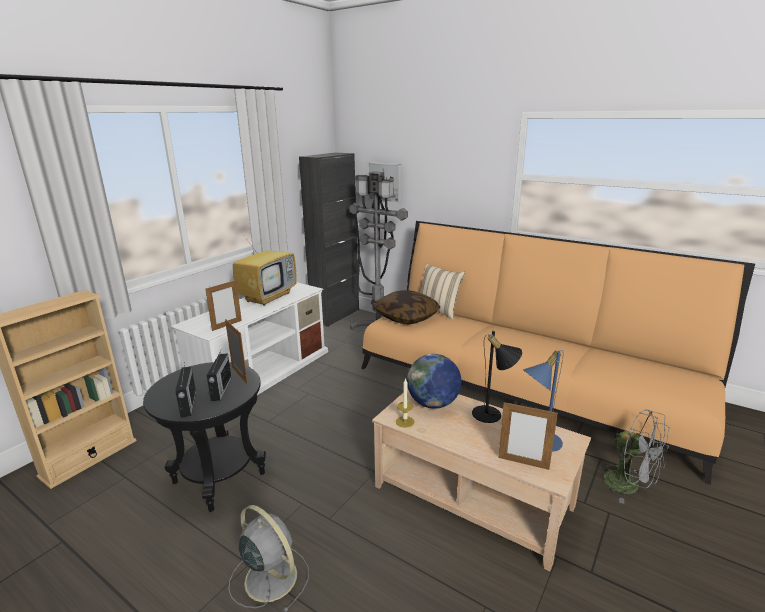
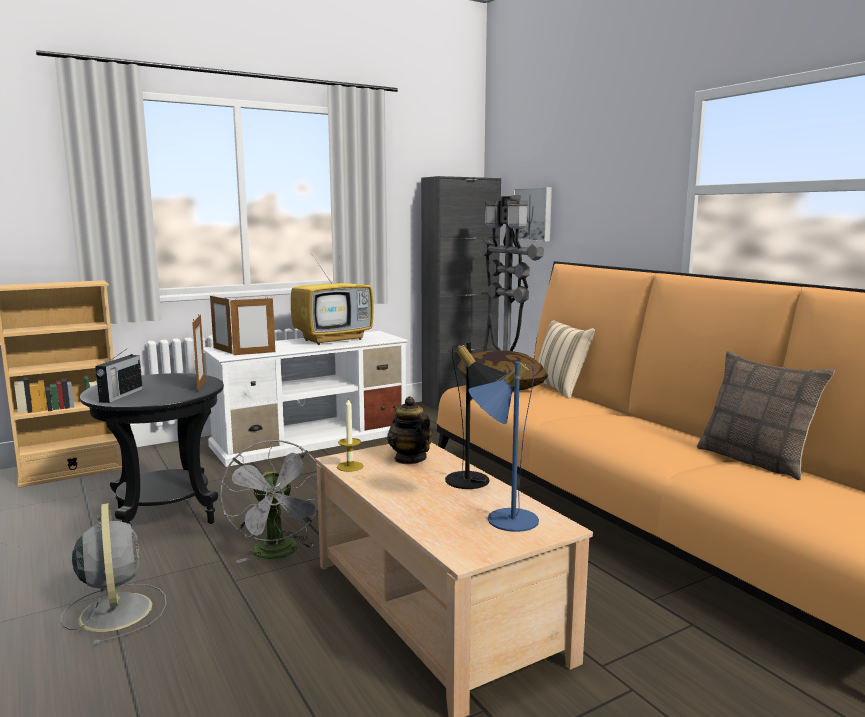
camera: 25 degrees right, 10 degrees down
(221, 389) = (167, 391): radio -> none
(433, 404) = (410, 459): globe -> teapot
(523, 463) = (445, 531): picture frame -> picture frame (223, 350)
(595, 352) = (755, 460): none -> pillow
(629, 486) = (708, 669): grey fan -> grey fan (278, 554)

